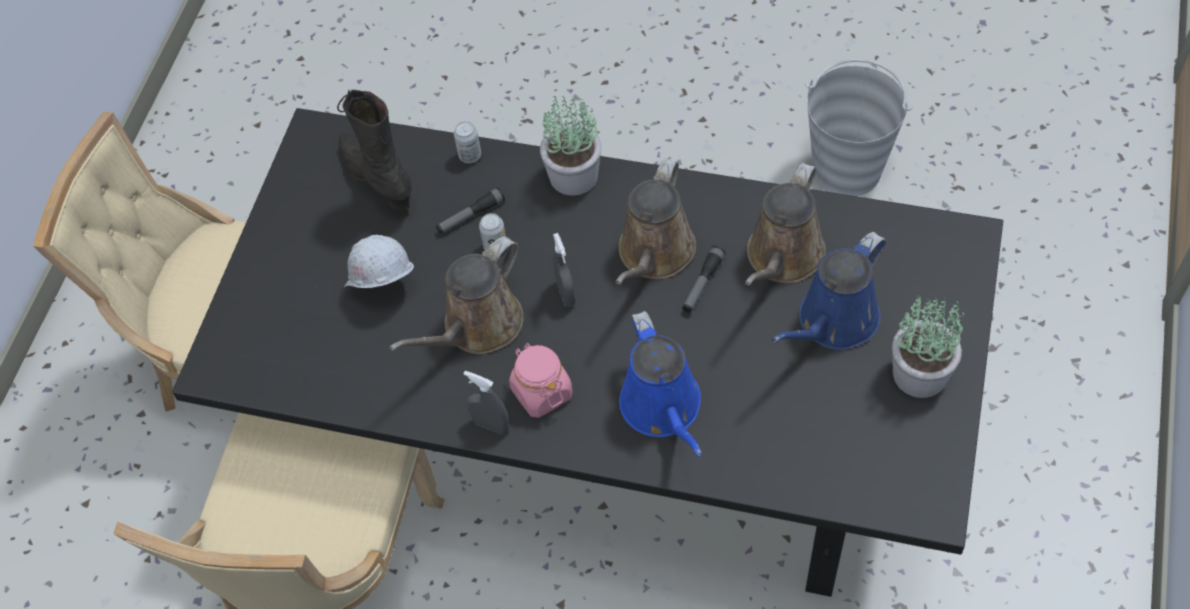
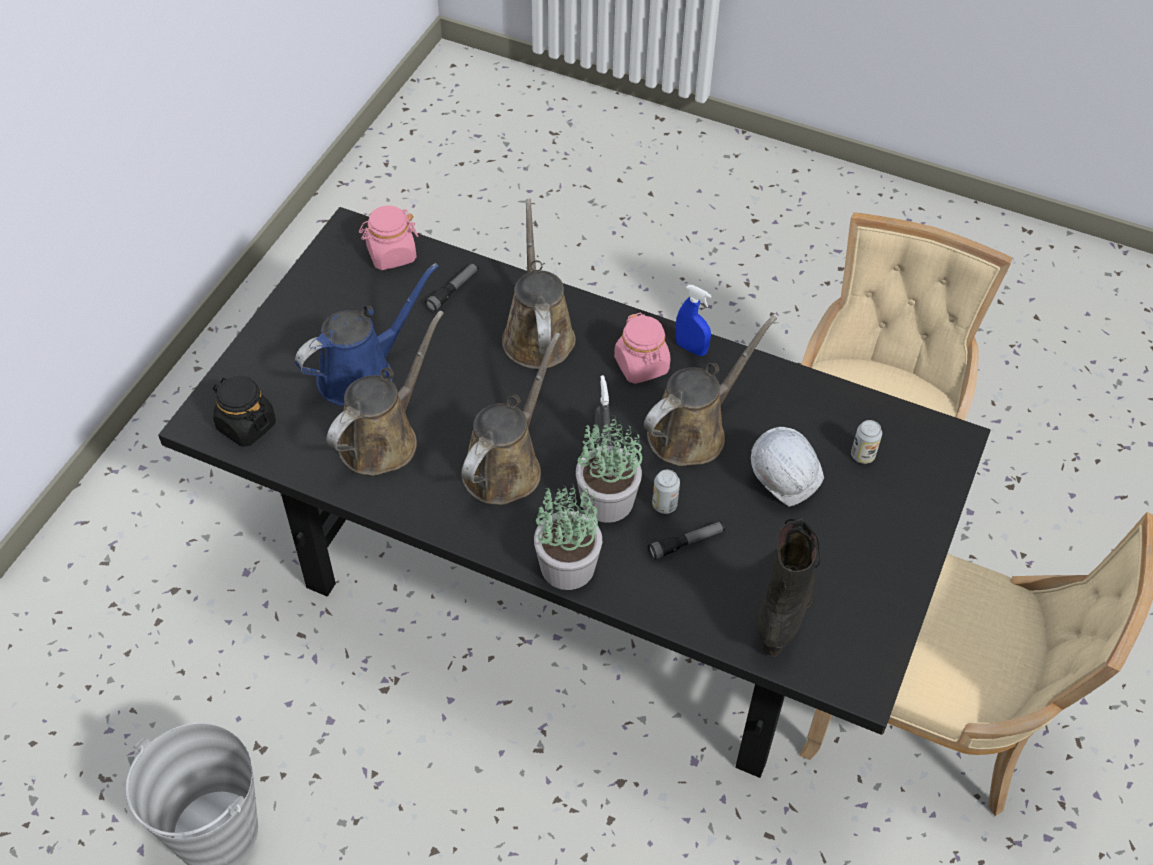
camera: 175 degrees left, 5 degrees down
(378, 179) = (785, 607): black boot -> black boot turned 135 degrees counterclockwise
(470, 155) = (678, 614): can -> can (862, 455)
(491, 425) = (691, 348): grey spray bottle -> blue spray bottle
(663, 409) = (537, 334): blue watering can -> brown watering can
(702, 284) = (468, 429): flashlight -> flashlight (453, 291)
(867, 483) = (391, 254): none -> pink jar
(921, 373) = (308, 321): potted plant -> potted plant (606, 501)
(922, 244) = (246, 425): none -> black jar

